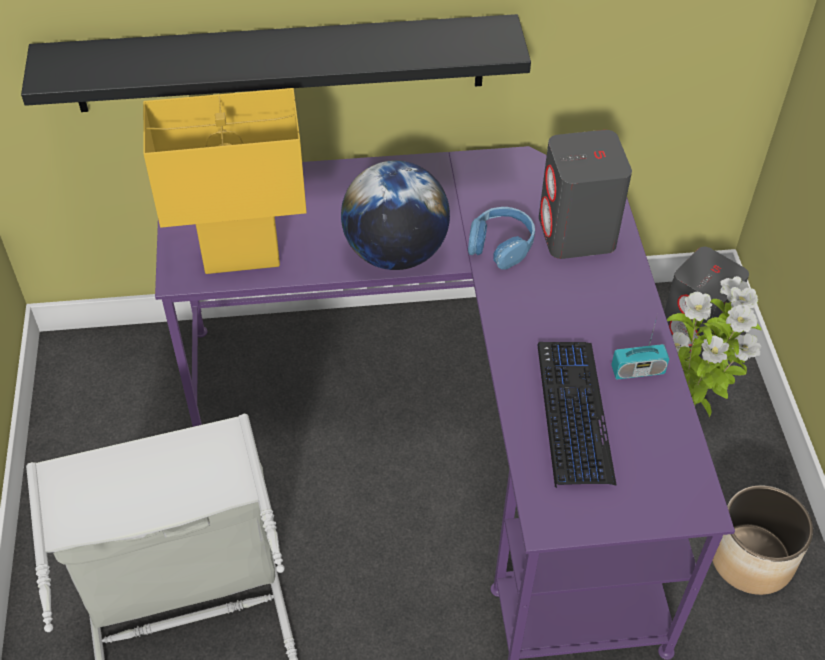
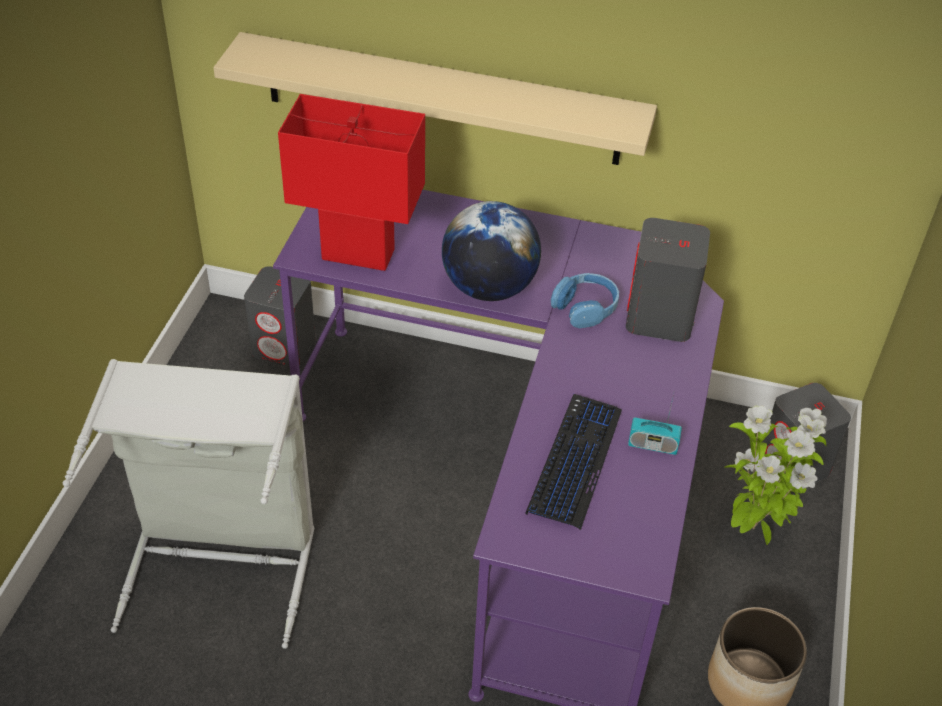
camera: 20 degrees right, 5 degrees down
(148, 366) = (284, 346): none -> grey speaker
(241, 257) = (358, 254): yellow table lamp -> red table lamp
(280, 63) = (442, 99): black shelf -> beige shelf

